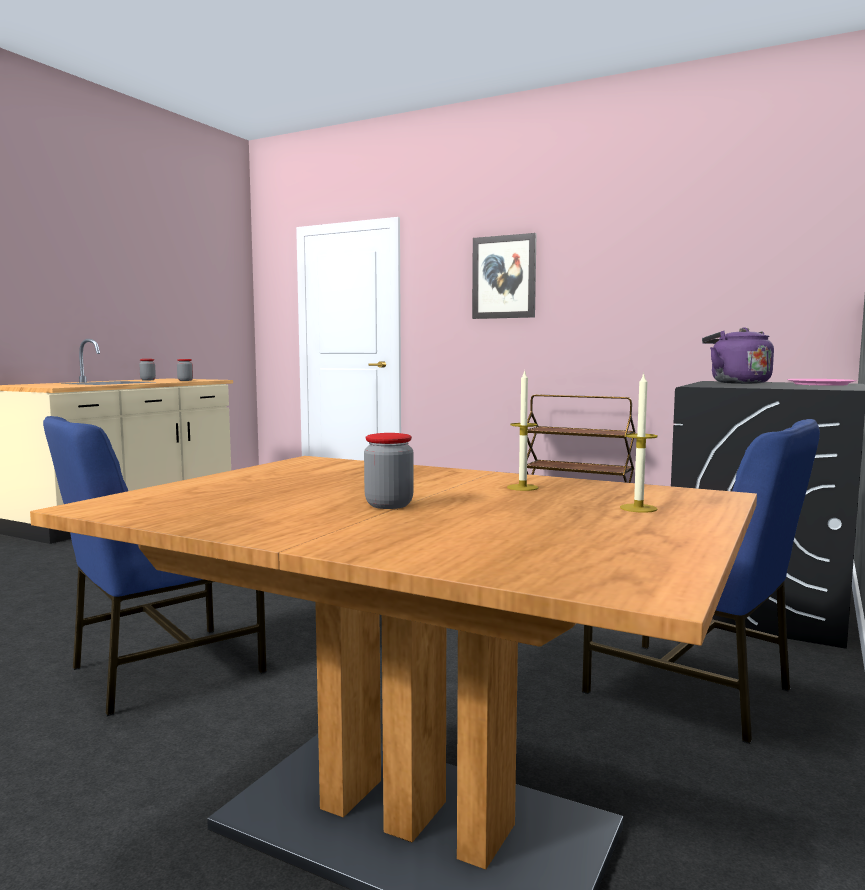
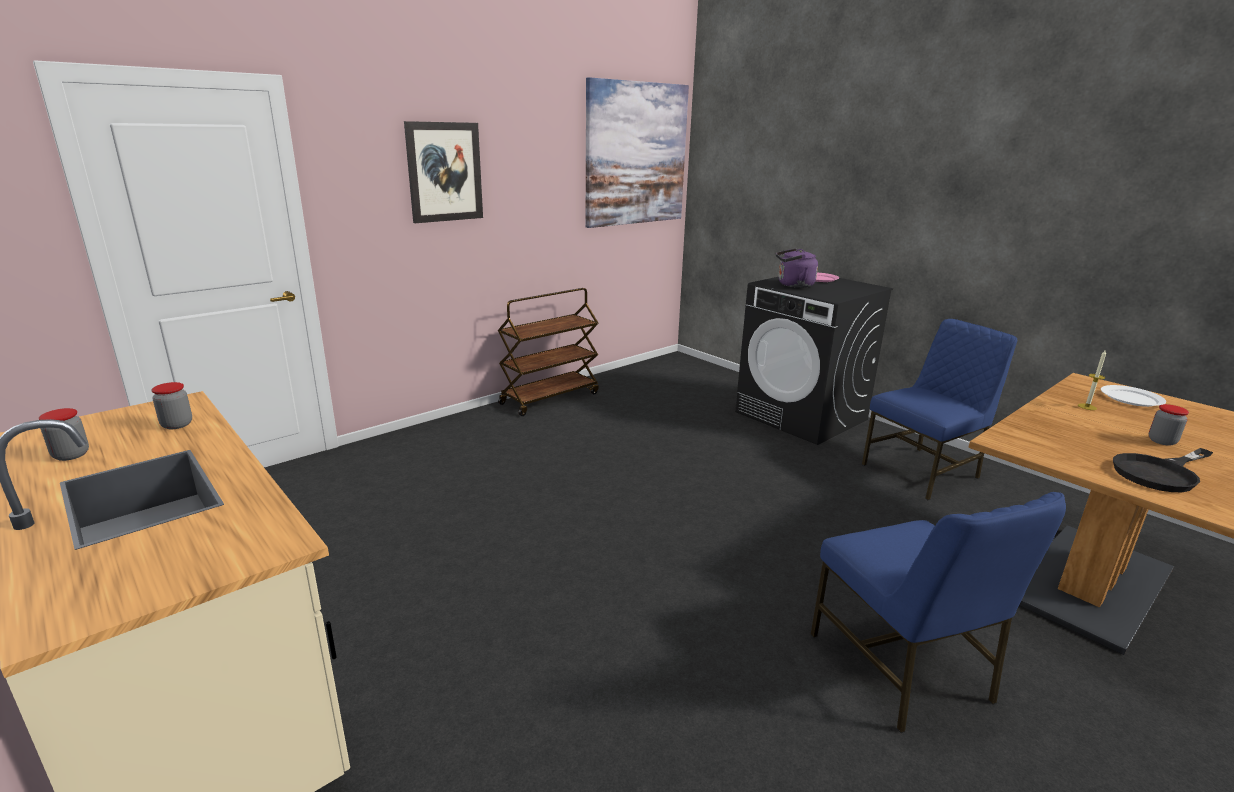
camera: 70 degrees left, 15 degrees up
(242, 495) = (1160, 473): none -> black frying pan
(638, 508) = (1131, 398): candle -> white plate
(751, 250) = (636, 154): none -> picture

